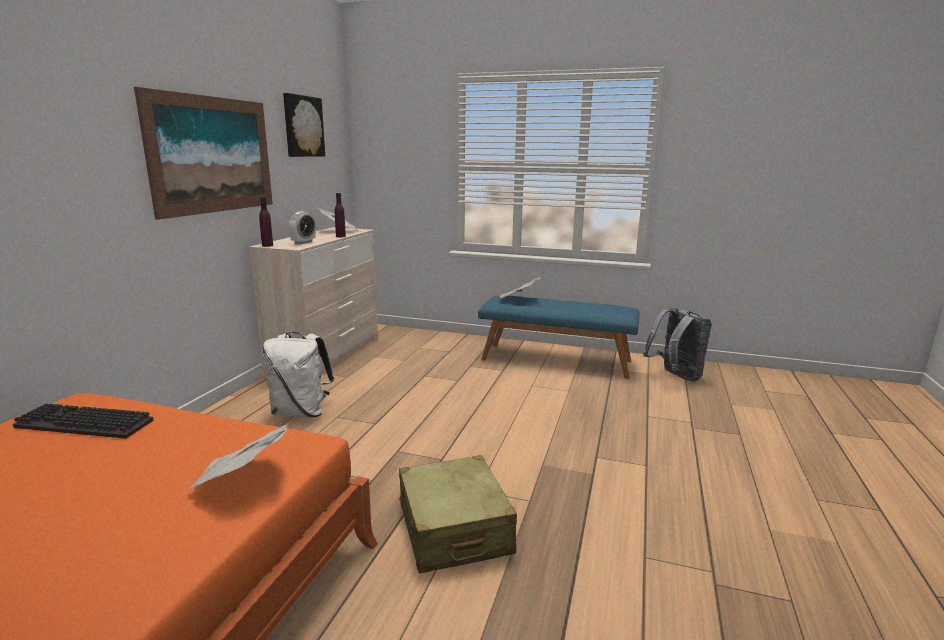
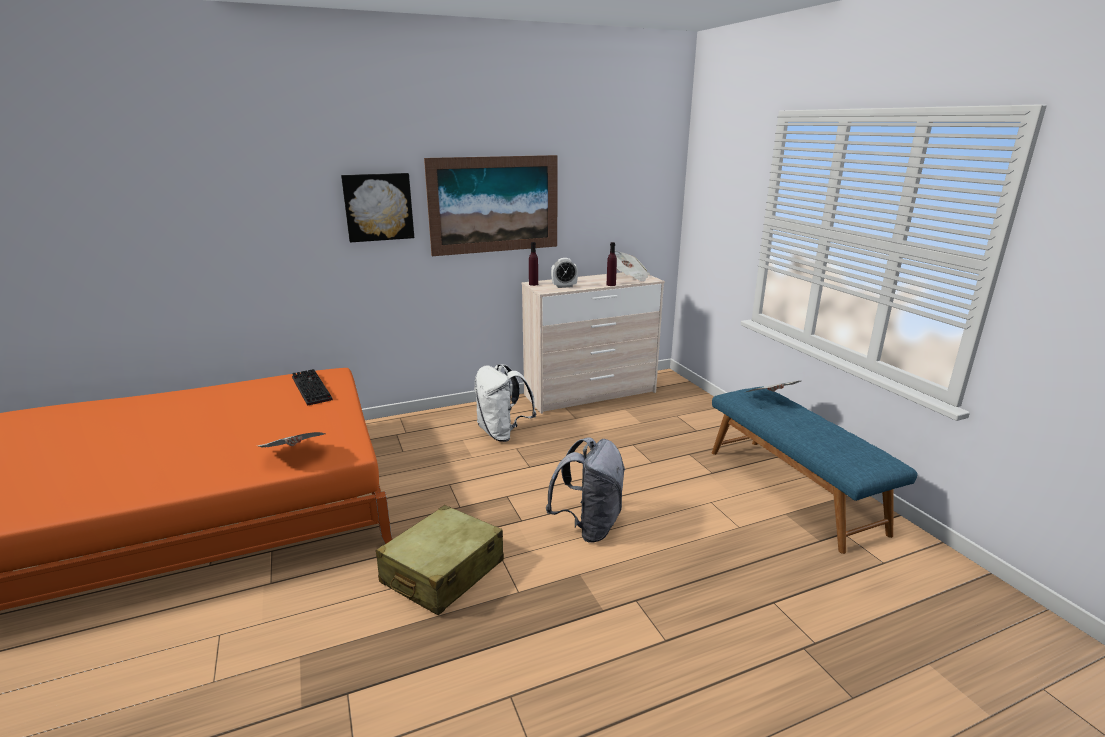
camera: 50 degrees right, 5 degrees up
(302, 126) = (612, 171): picture -> picture (378, 207)
(675, 376) = (919, 587): grey backpack -> grey backpack (589, 526)

